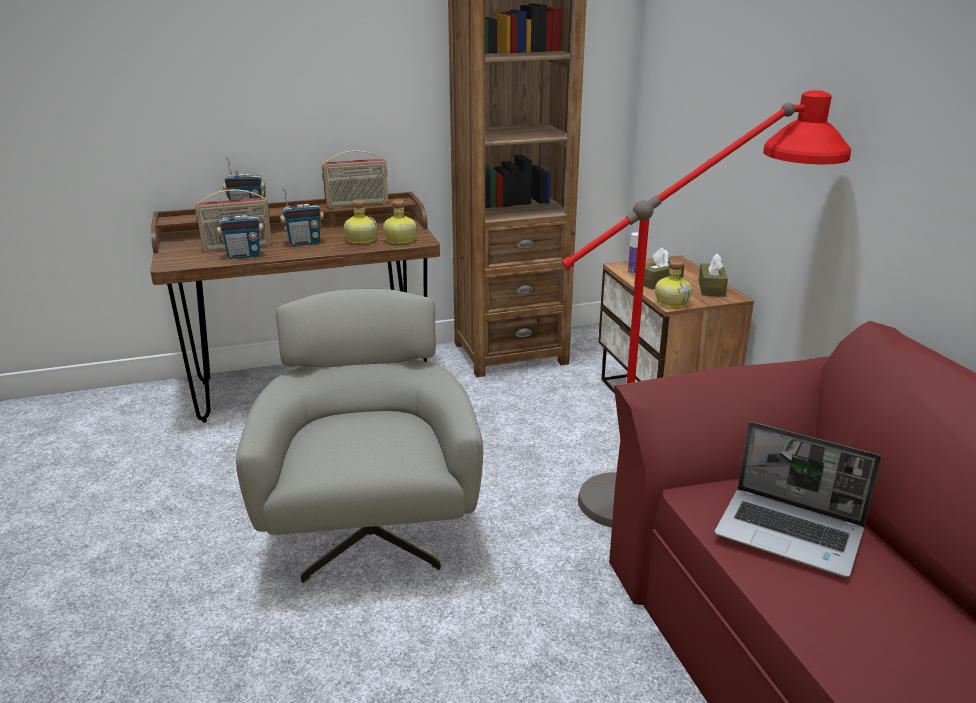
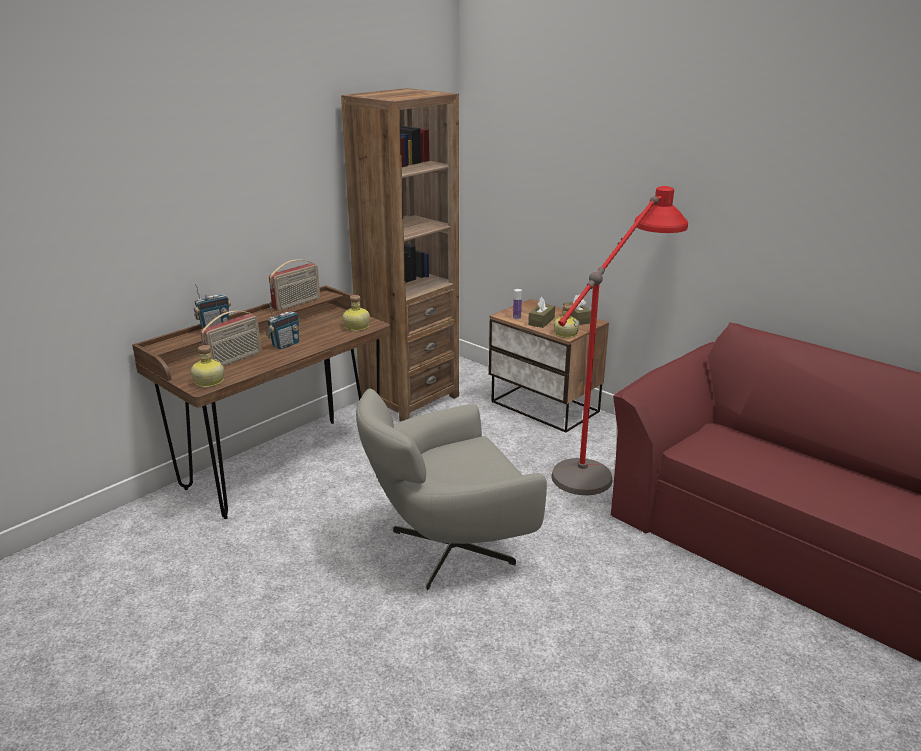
camera: 30 degrees left, 0 degrees up
(243, 256) = (253, 366): radio -> none
(360, 239) = (325, 333): bottle -> bottle (208, 382)
(370, 530) = (447, 549): grey armchair -> grey armchair turned 75 degrees counterclockwise
(791, 533) = (747, 454): laptop -> none

